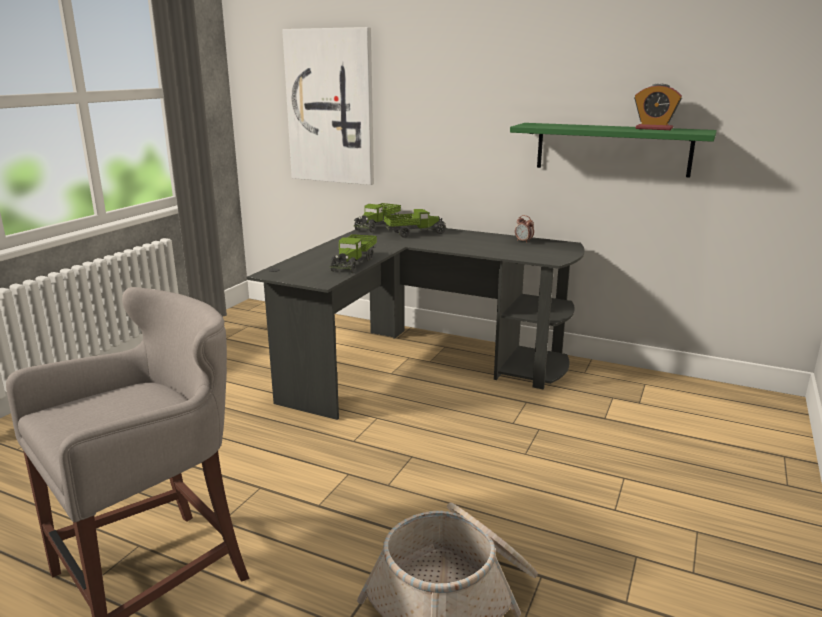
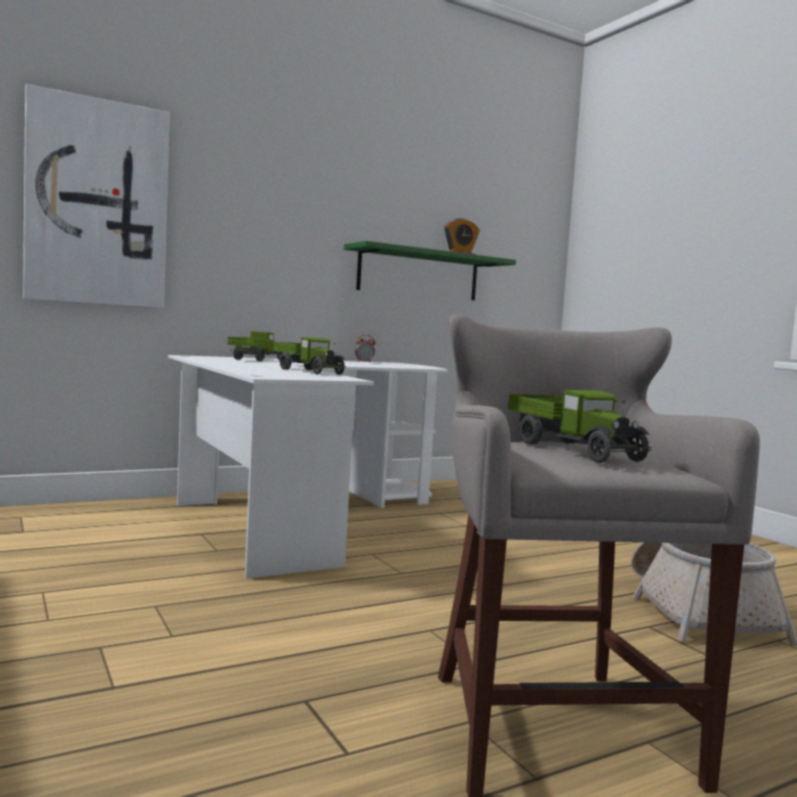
camera: 55 degrees left, 15 degrees down
(378, 226) = (196, 356): toy truck -> toy truck (573, 449)
(419, 365) = (297, 514): black desk -> white desk

